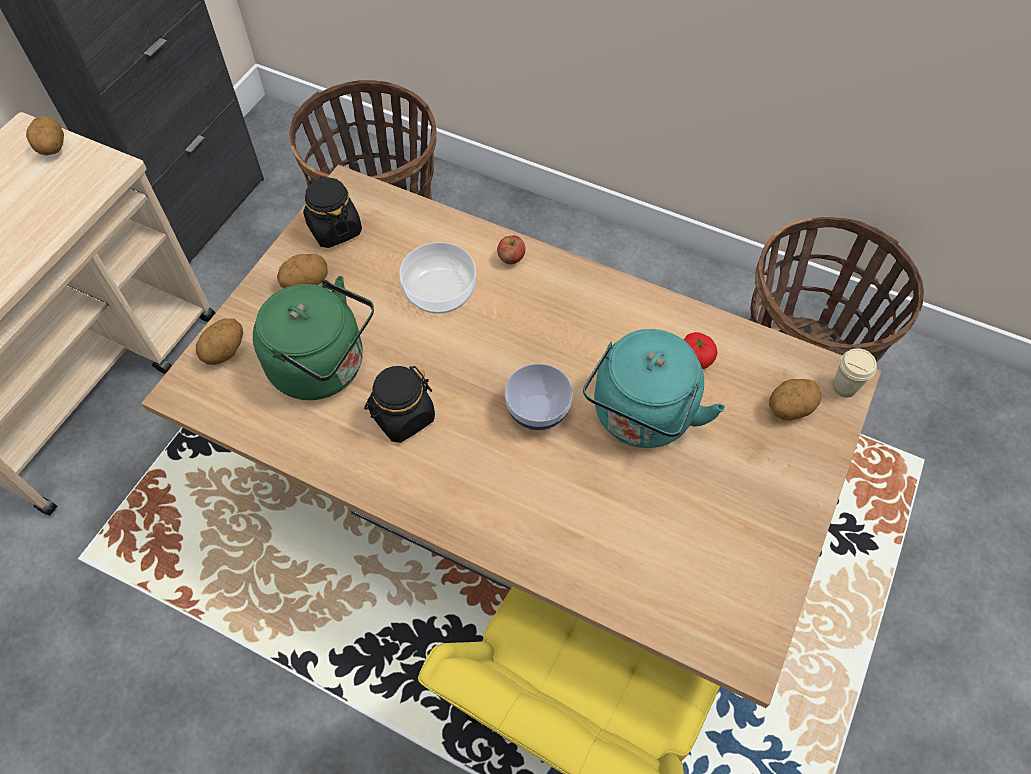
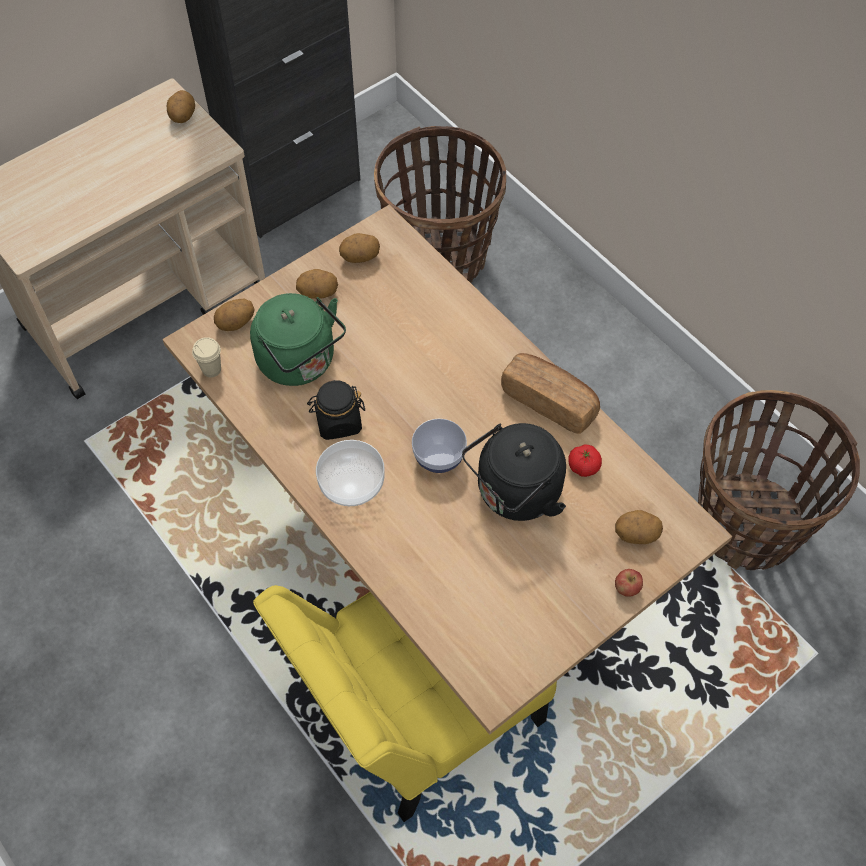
camera: 25 degrees right, 0 degrees up
(334, 229) = (360, 257): black jar -> potato
(440, 290) = (415, 336): bowl -> bowl (352, 483)
(511, 258) = (483, 331): apple -> apple (626, 588)
(620, 304) = (550, 401): none -> bread
(641, 418) = (515, 494): turquoise kettle -> black kettle
(844, 387) = (691, 537): beige cup -> beige cup (211, 369)

